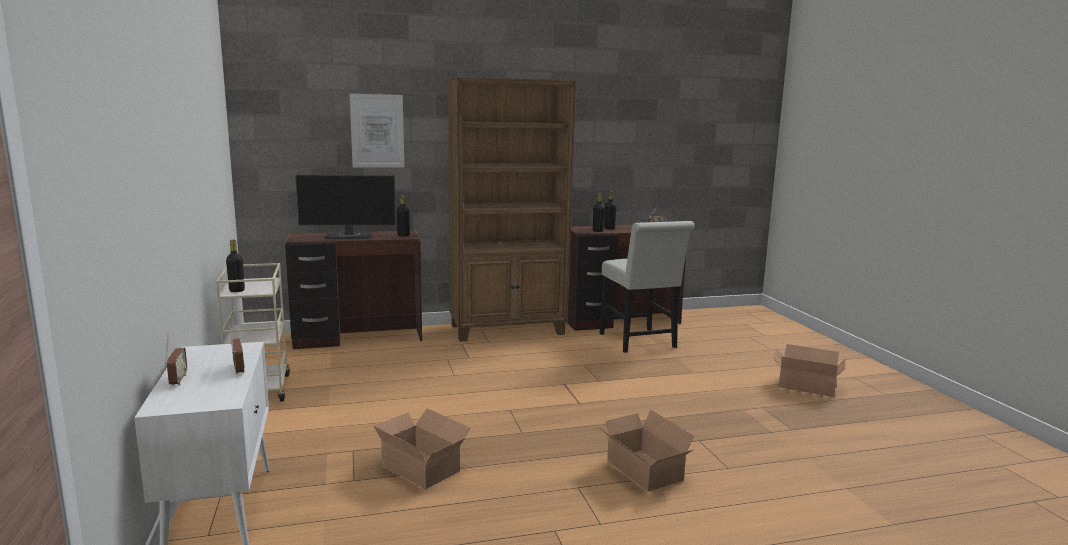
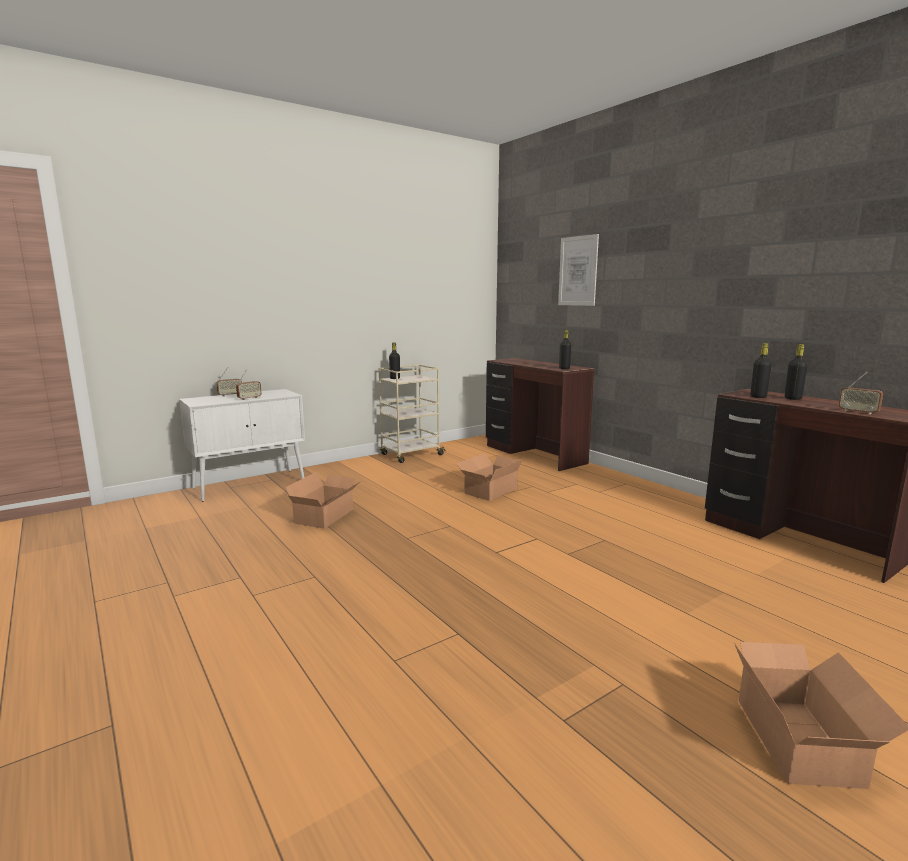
camera: 70 degrees right, 0 degrees up
(350, 236) = (533, 363): monitor -> none
(508, 330) = (645, 493): brown bookcase -> none
(640, 342) = (737, 562): white chair -> none
(643, 471) = (358, 605): cardboard box -> cardboard box (488, 491)

